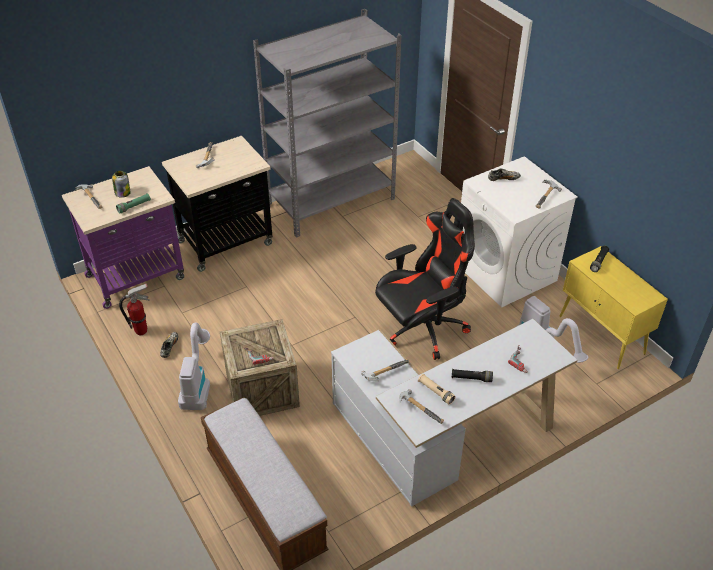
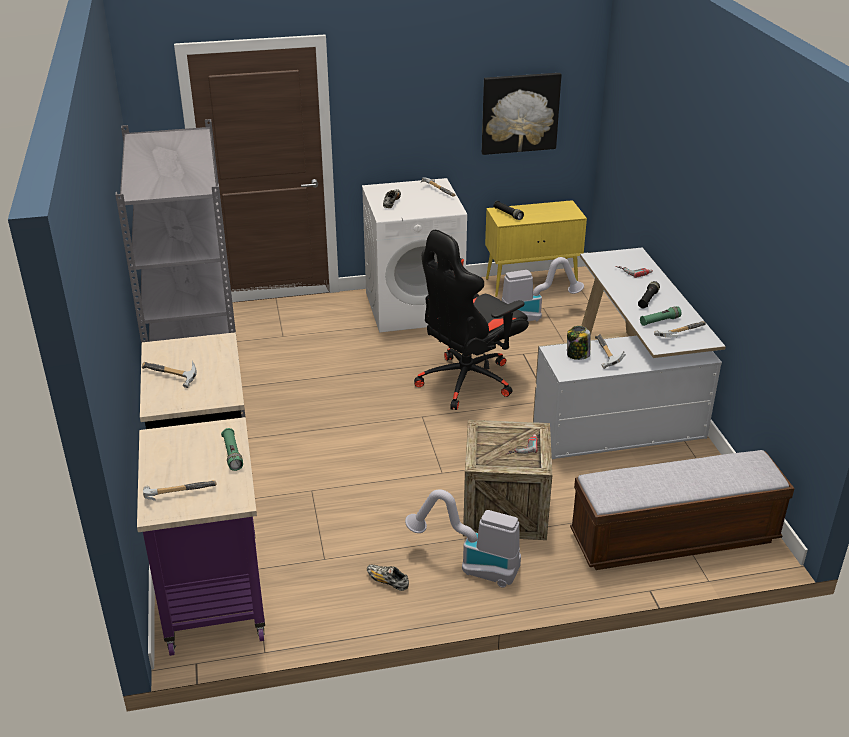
camera: 70 degrees left, 10 degrees down
(122, 193) = (187, 462): jar -> jar (577, 355)
(142, 331) = (337, 606): fire extinguisher -> none
(420, 332) = (472, 379): black office chair -> black office chair turned 120 degrees counterclockwise
(436, 392) = (659, 321): beige flashlight -> green flashlight
(647, 186) = (520, 113): none -> picture

